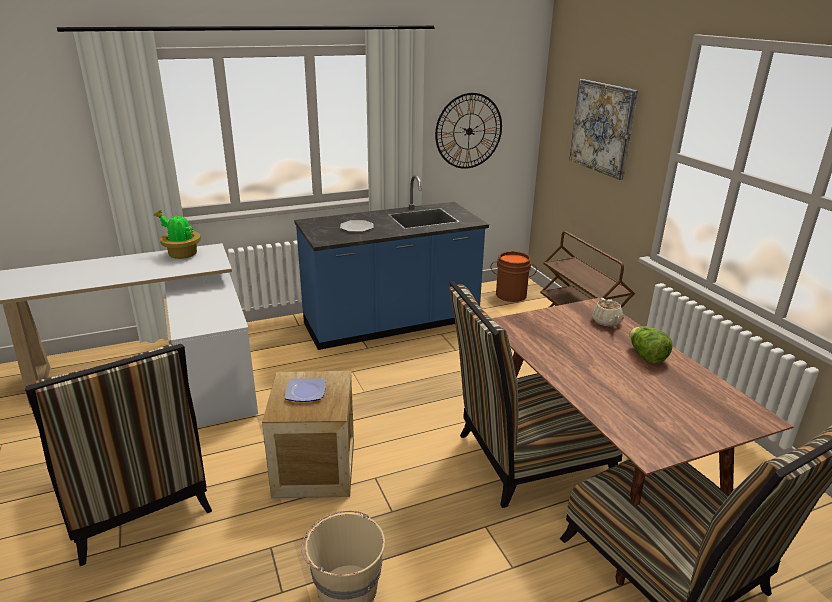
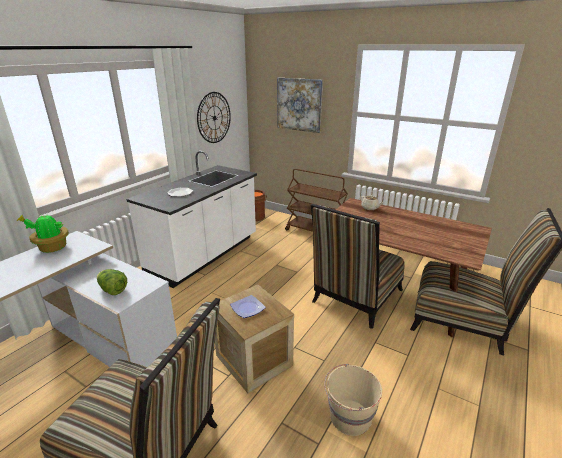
camera: 35 degrees left, 0 degrees up
(391, 325) = (205, 255): blue counter -> white counter
(646, 356) = (407, 218): lettuce -> lettuce (112, 290)

